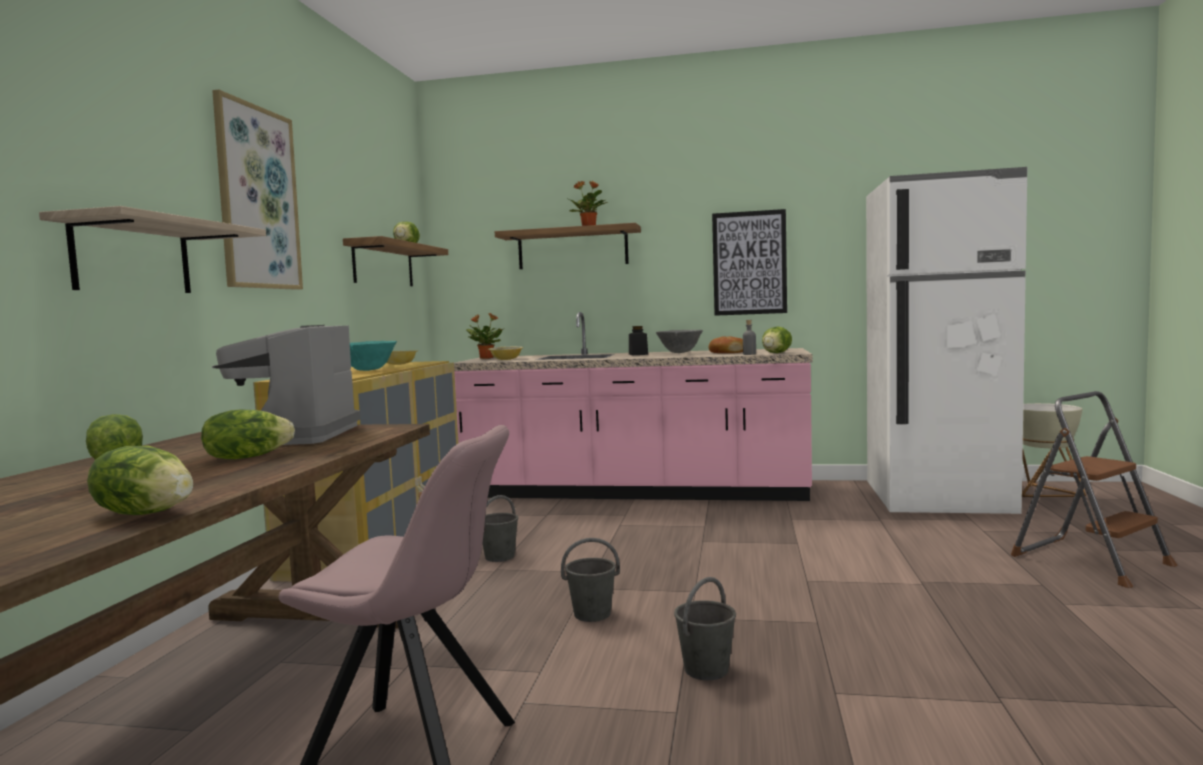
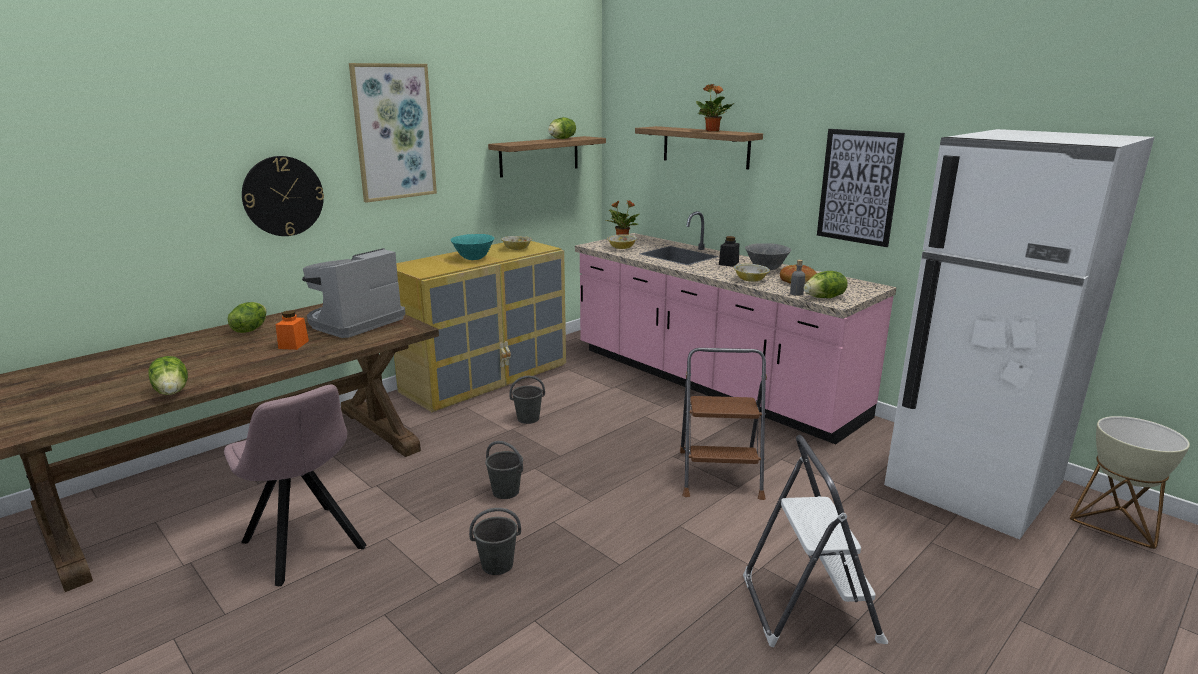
camera: 35 degrees right, 15 degrees up
(133, 258) = (283, 196): shelf -> wall clock
(247, 457) = (293, 344): lettuce -> orange jar
(689, 355) = (750, 280): none -> bowl
(998, 591) = (804, 606): none -> white step ladder
(1085, 558) = (965, 616): brown step ladder -> brown step ladder (720, 471)

